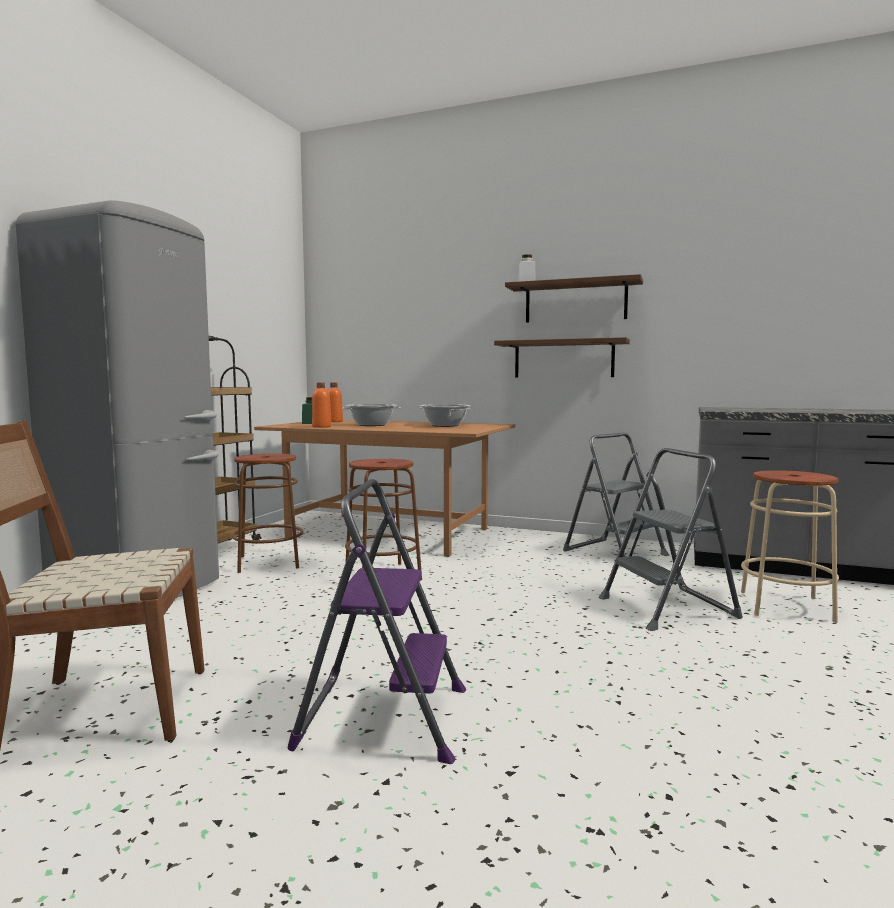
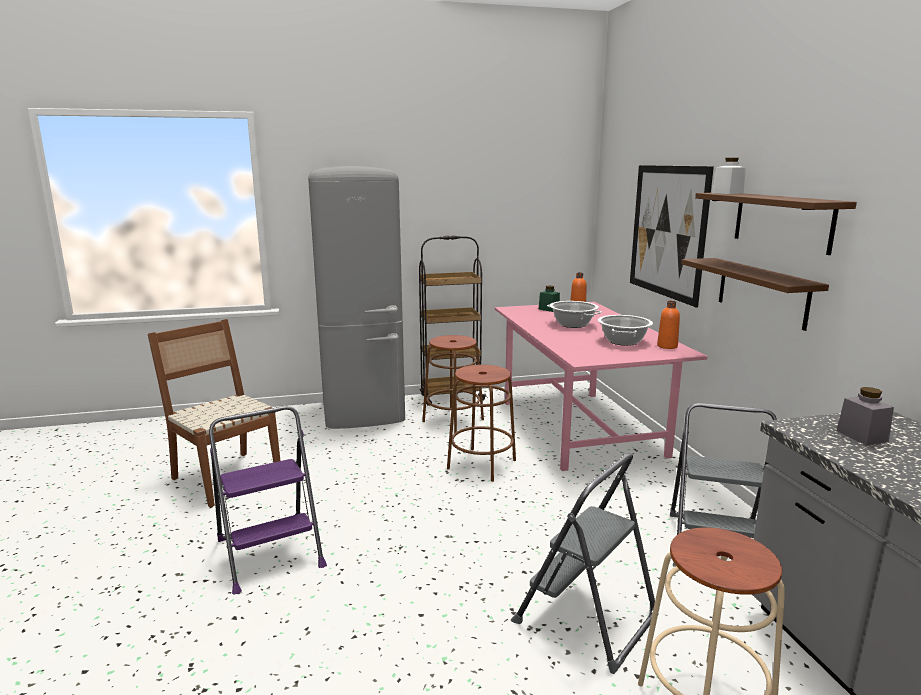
camera: 55 degrees right, 10 degrees up
(321, 427) = (526, 319): orange bottle -> orange bottle (667, 346)
(391, 533) = (581, 428): brown dining table -> pink dining table
(433, 330) = (667, 231): none -> picture
(741, 409) = (862, 436): none -> grey jar

